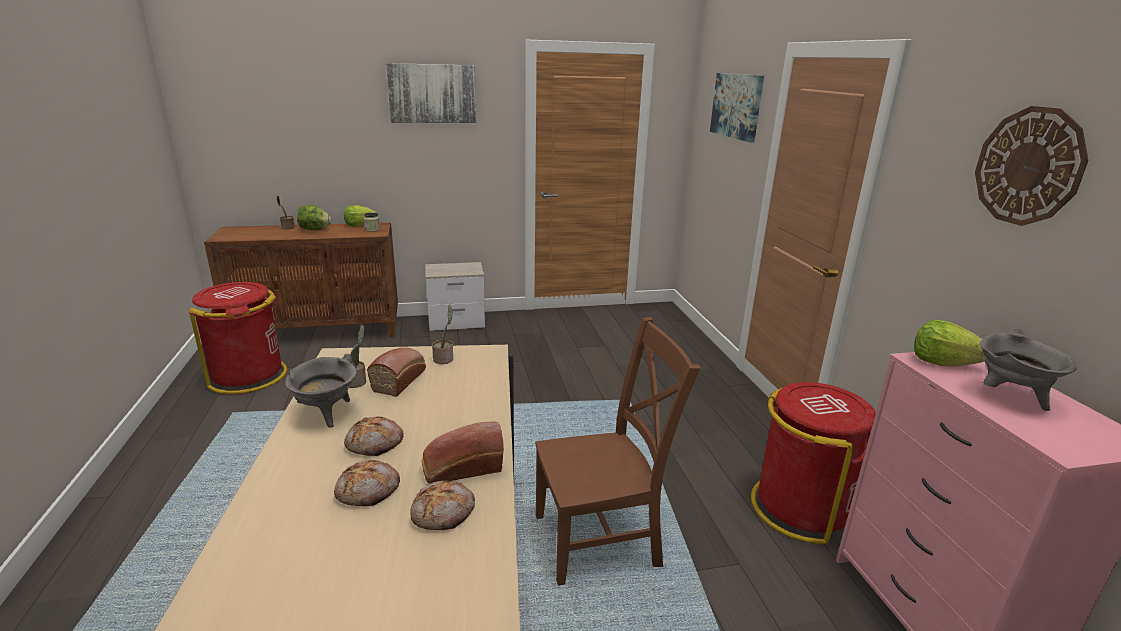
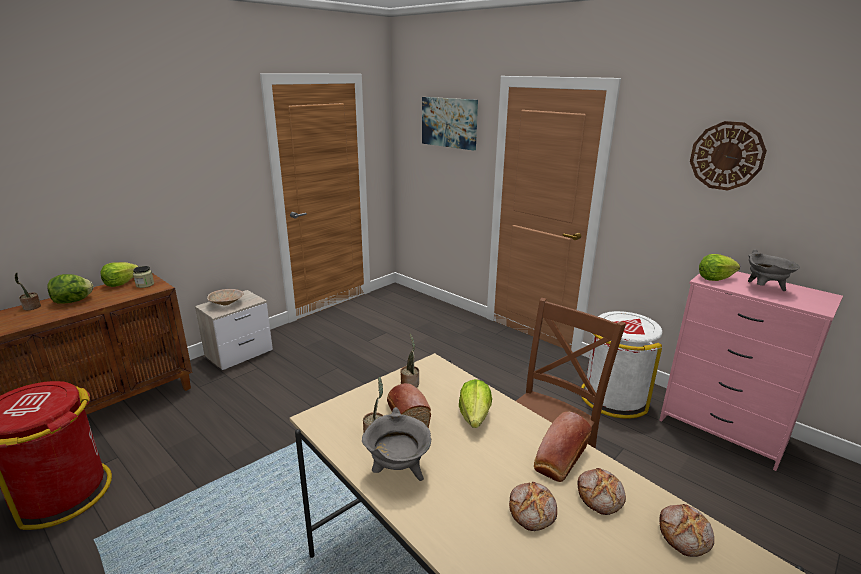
camera: 35 degrees left, 0 degrees up
(375, 444) = (476, 474): bread -> bread (685, 535)
(432, 93) = (178, 132): picture -> none
(450, 268) = (227, 303): none -> beige bowl
(450, 404) = (474, 417): none -> lettuce
(800, 507) = (613, 397): red trash can -> white trash can

